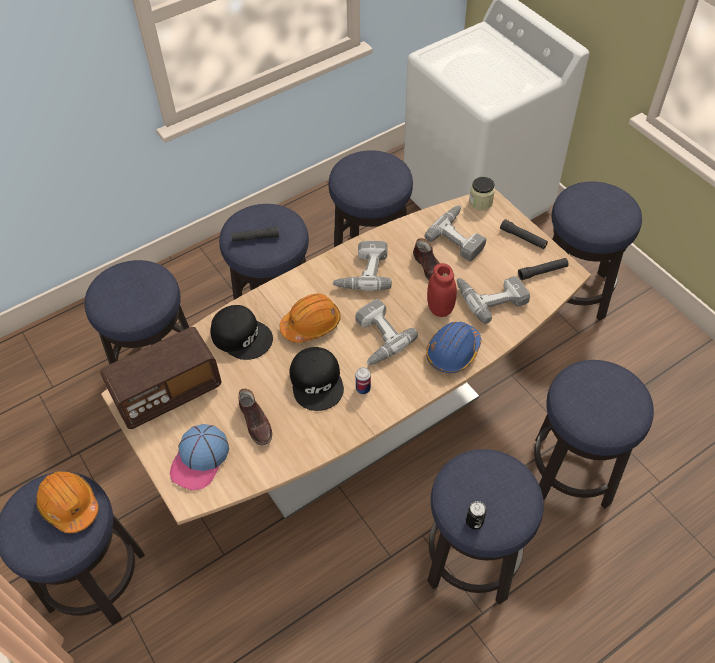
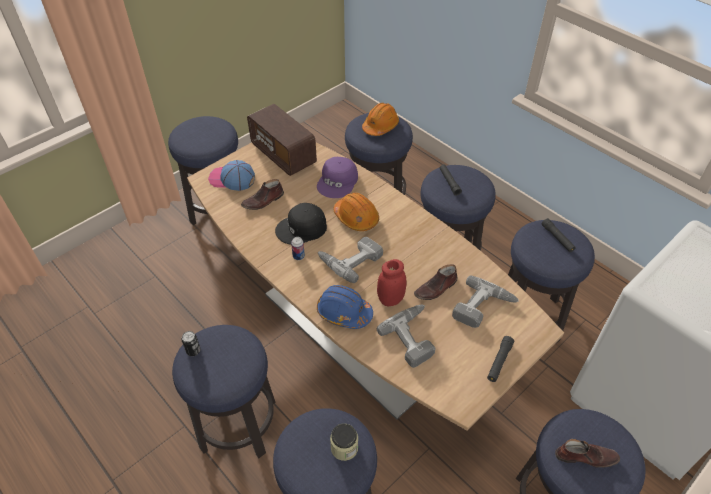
camera: 80 degrees right, 5 degrees down
(69, 505) = (210, 138): orange hard hat -> orange hard hat (380, 126)
(242, 336) = (338, 182): black cap -> purple cap
(362, 271) = (419, 242): power drill -> none
(480, 202) = (537, 322): jar -> jar (344, 447)
(542, 272) = (457, 380): black flashlight -> black flashlight (557, 238)
(602, 213) = (585, 456): none -> brown shoe

